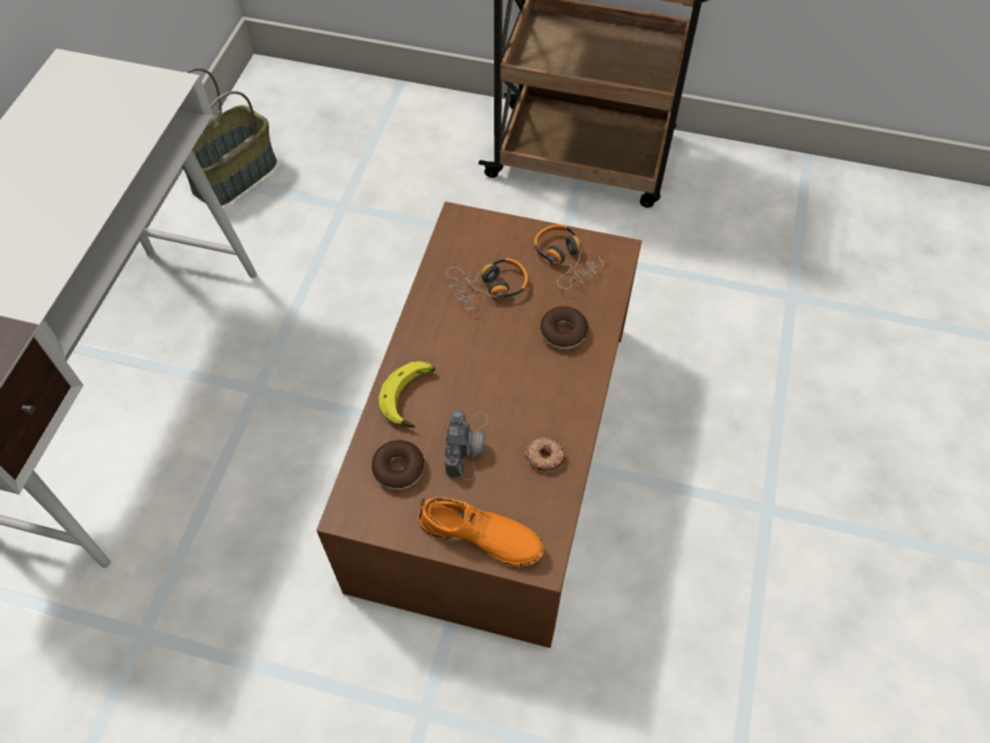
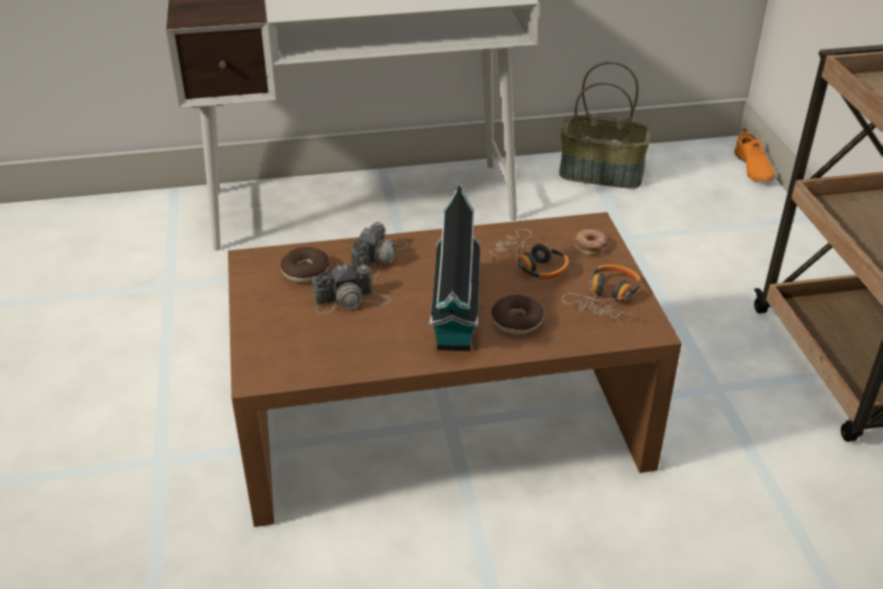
camera: 65 degrees right, 20 degrees down
(412, 398) = (380, 257): banana -> camera
(480, 537) = (263, 334): orange shoe -> orange shoe (752, 168)
(530, 371) = (455, 314): none -> toy house
(545, 456) = (368, 348): donut -> donut (590, 245)

